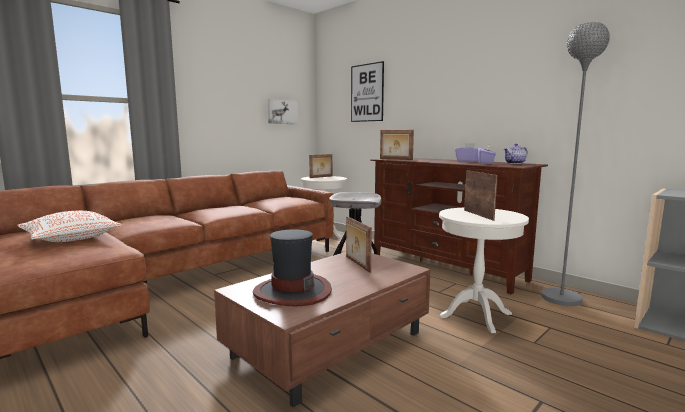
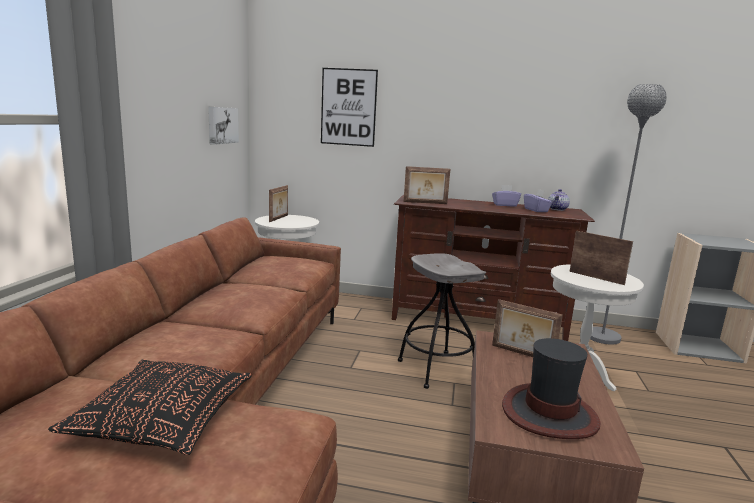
camera: 35 degrees left, 5 degrees up
(71, 238) = (163, 422): white pillow -> black pillow

